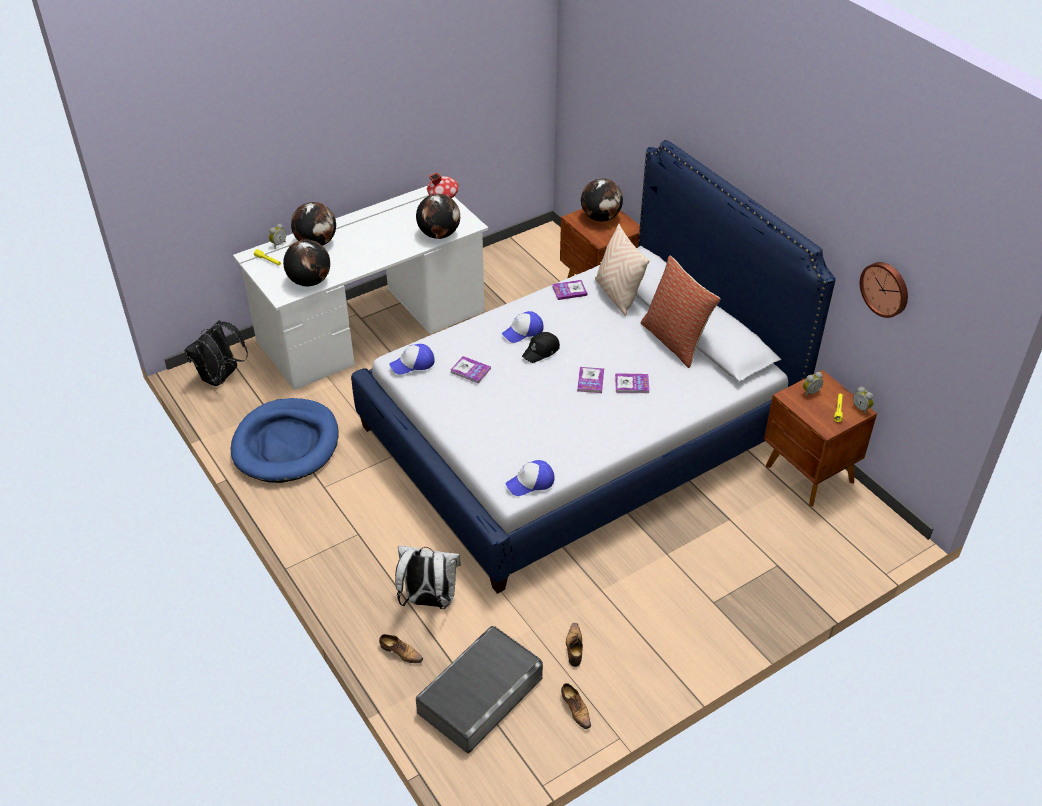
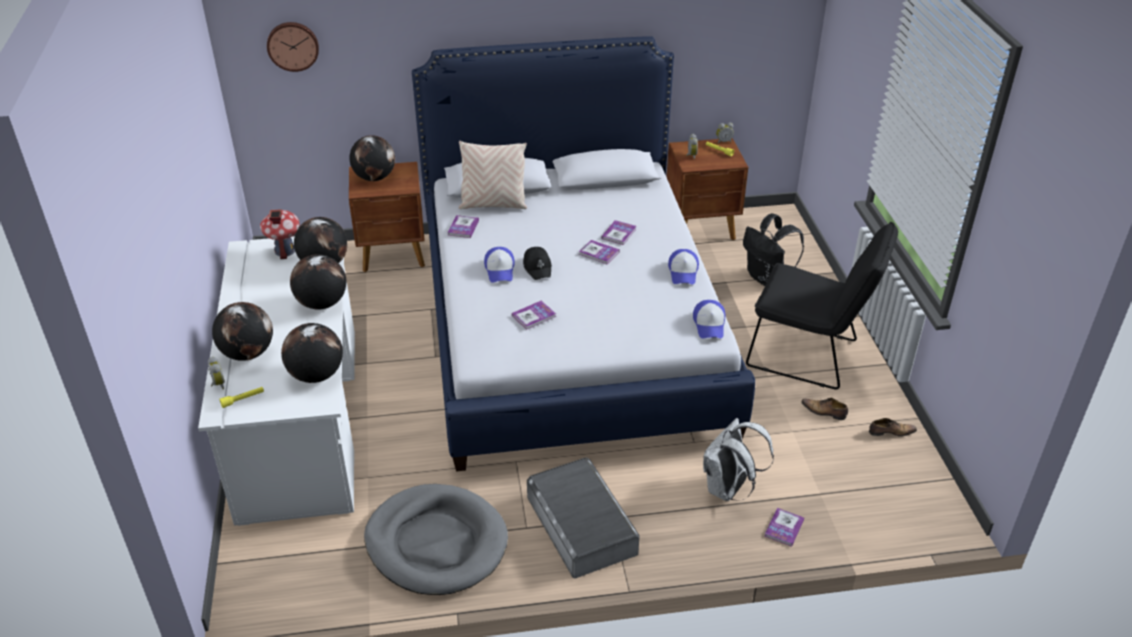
camera: 65 degrees left, 5 degrees down
(221, 378) = (272, 577): black backpack -> black backpack (767, 278)
(286, 444) = (436, 543): blue dog bed -> grey dog bed
(391, 252) = (321, 304): none -> globe
(400, 652) = (784, 528): shoe -> book
(413, 364) = (493, 350): cap -> cap (683, 272)
(480, 695) = (855, 487): grey storage box -> grey storage box (581, 525)
(654, 616) = (810, 356): none -> black chair
(675, 340) = (579, 195): pillow -> none
(885, 288) = (715, 31): wall clock -> wall clock (293, 45)

